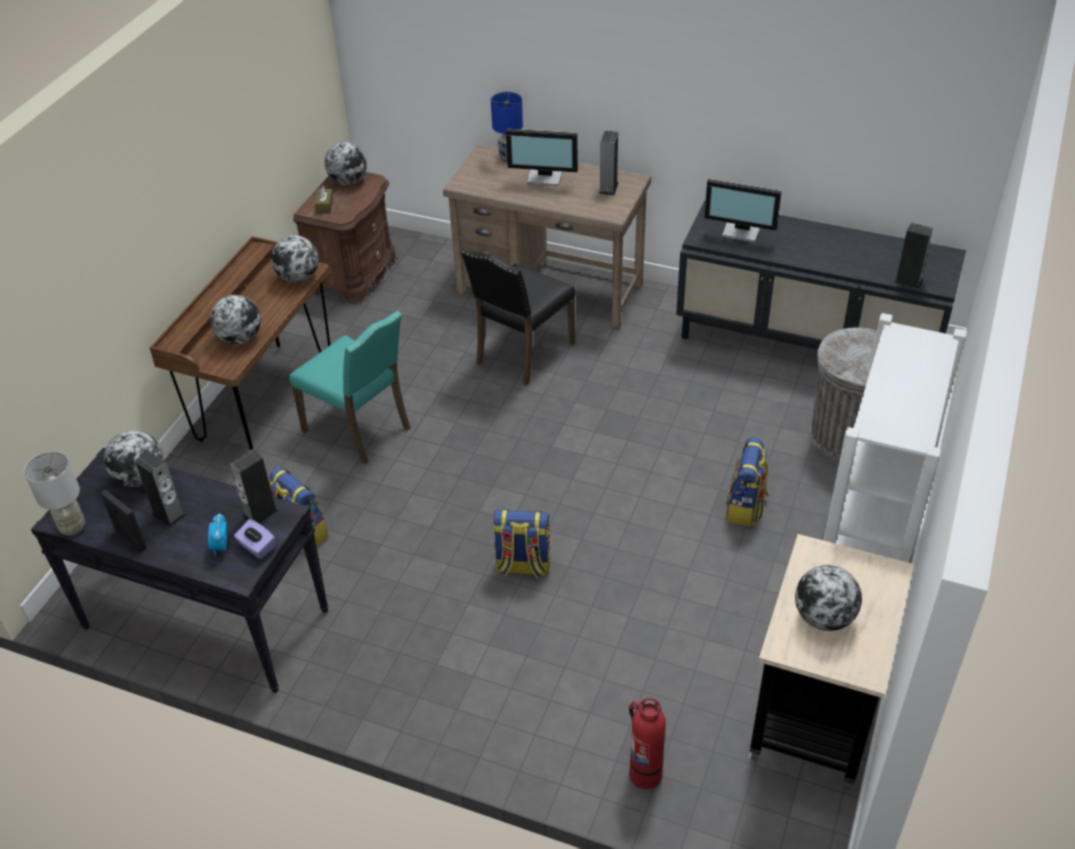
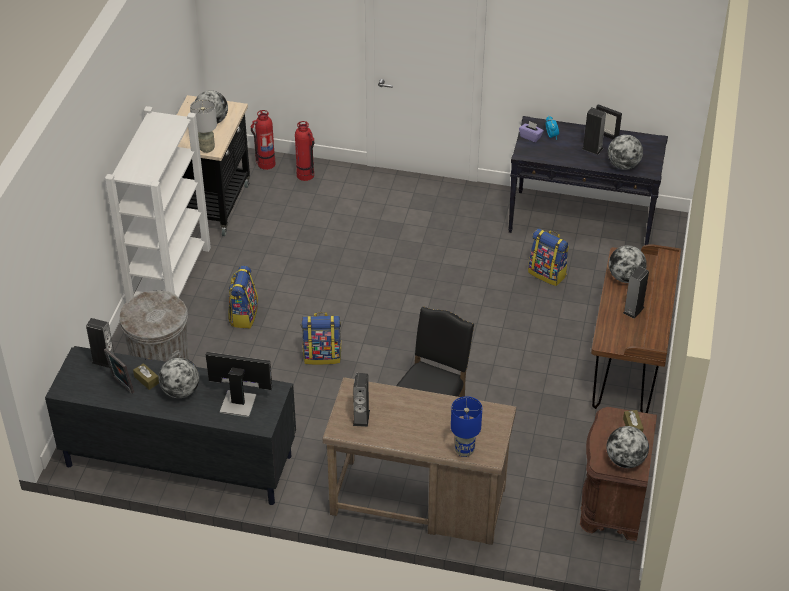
camera: 170 degrees right, 0 degrees up
(72, 527) = (644, 138): grey table lamp -> grey table lamp (207, 148)
(260, 513) = (538, 153): speaker -> speaker (633, 310)
(298, 277) = (610, 334): globe -> globe (181, 391)
(360, 429) = (539, 348): turquoise chair -> none
(523, 566) = (392, 266): backpack -> backpack (322, 355)
(545, 177) = (423, 427): monitor -> none
(720, 813) = (266, 164): none -> fire extinguisher
(851, 258) = (146, 380): none -> brown tissue box
(879, 255) = (121, 385): none -> picture frame

